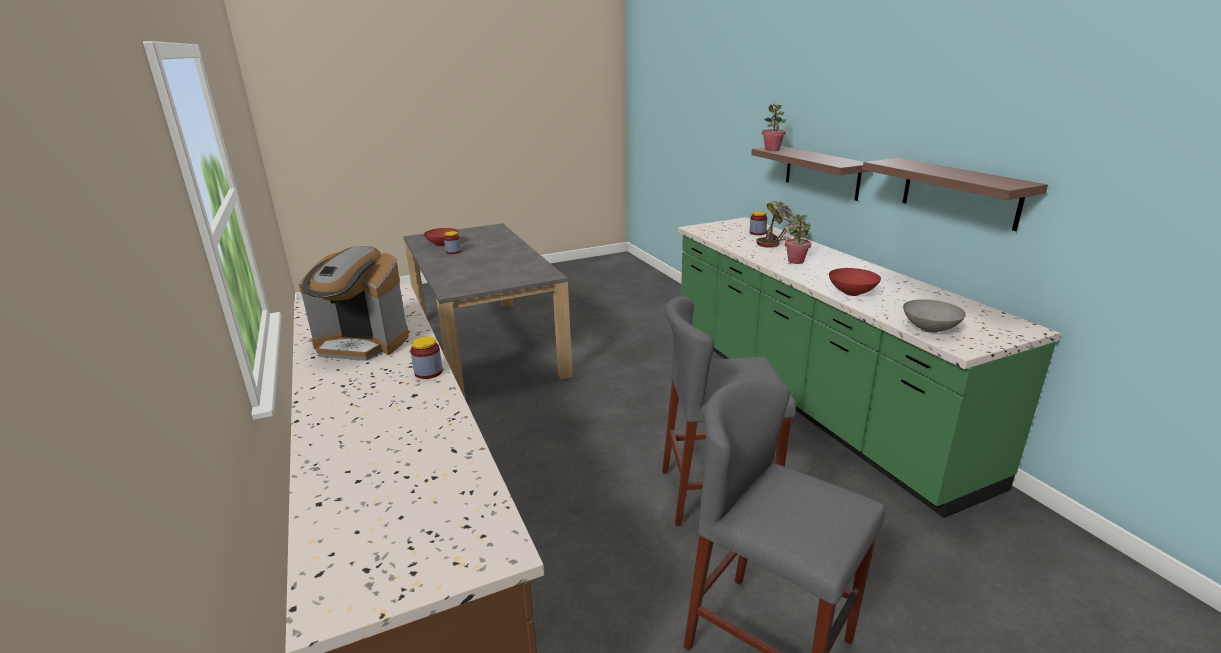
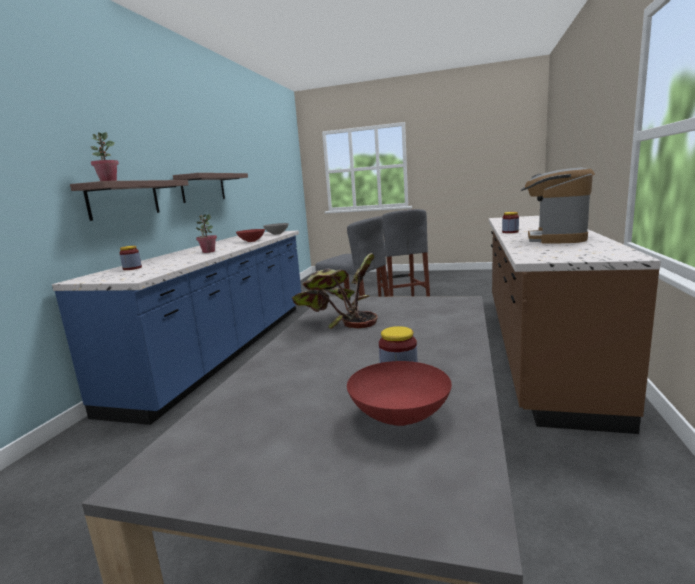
camera: 140 degrees left, 10 degrees down
(362, 344) = (555, 239): coffee machine -> coffee machine turned 120 degrees counterclockwise
(783, 243) = (161, 260): potted plant -> potted plant (339, 320)
(807, 397) = (227, 349): green counter -> blue counter

